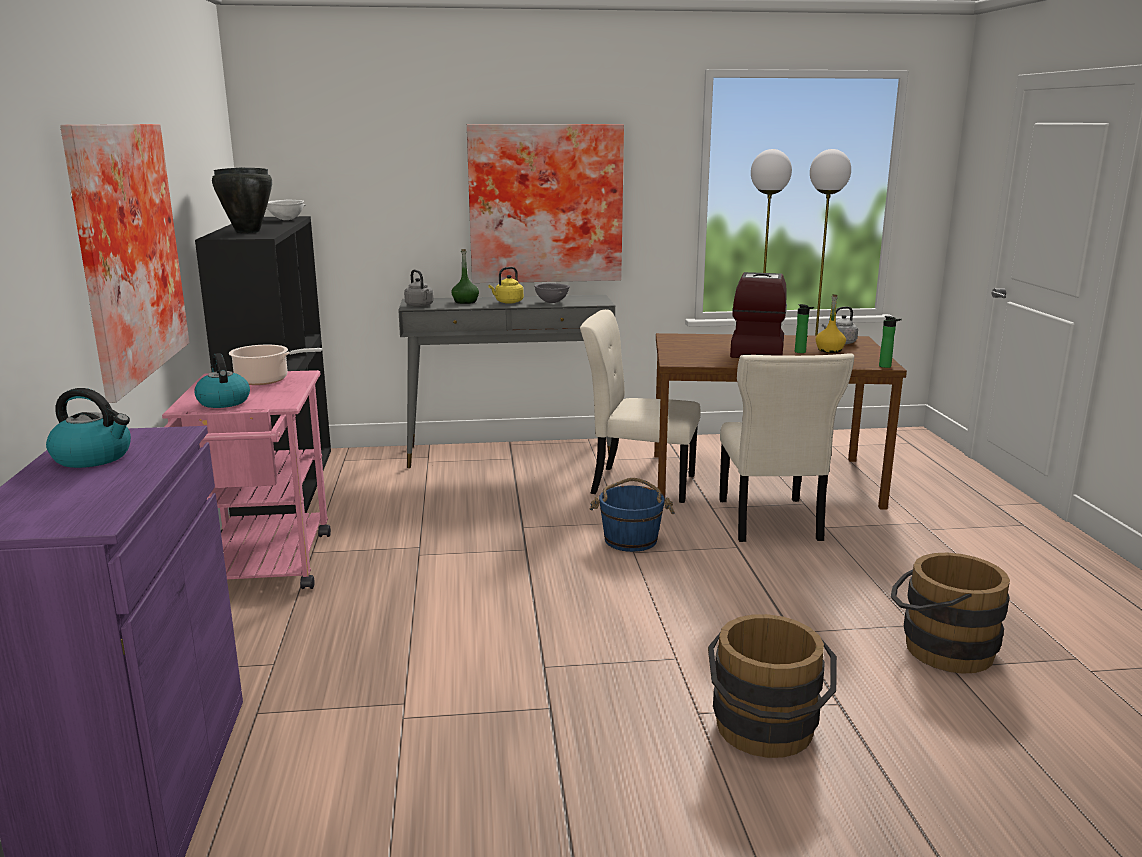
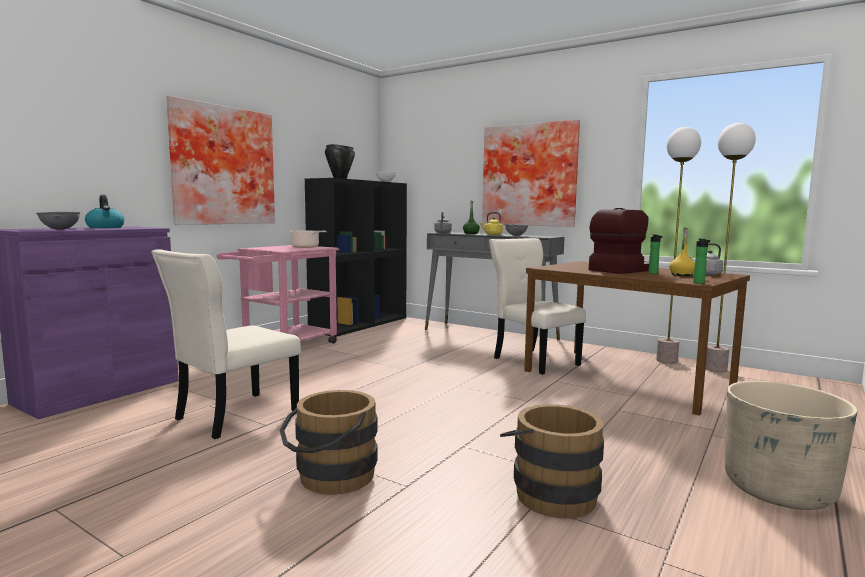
camera: 40 degrees right, 10 degrees down
(107, 498) = (59, 229): none -> grey bowl
(223, 401) = (265, 248): kettle -> none
(631, 539) = (469, 380): blue bucket -> none
(770, 522) = (580, 397): beige chair -> beige chair (233, 416)
(1041, 568) = (778, 489): none -> beige planter

